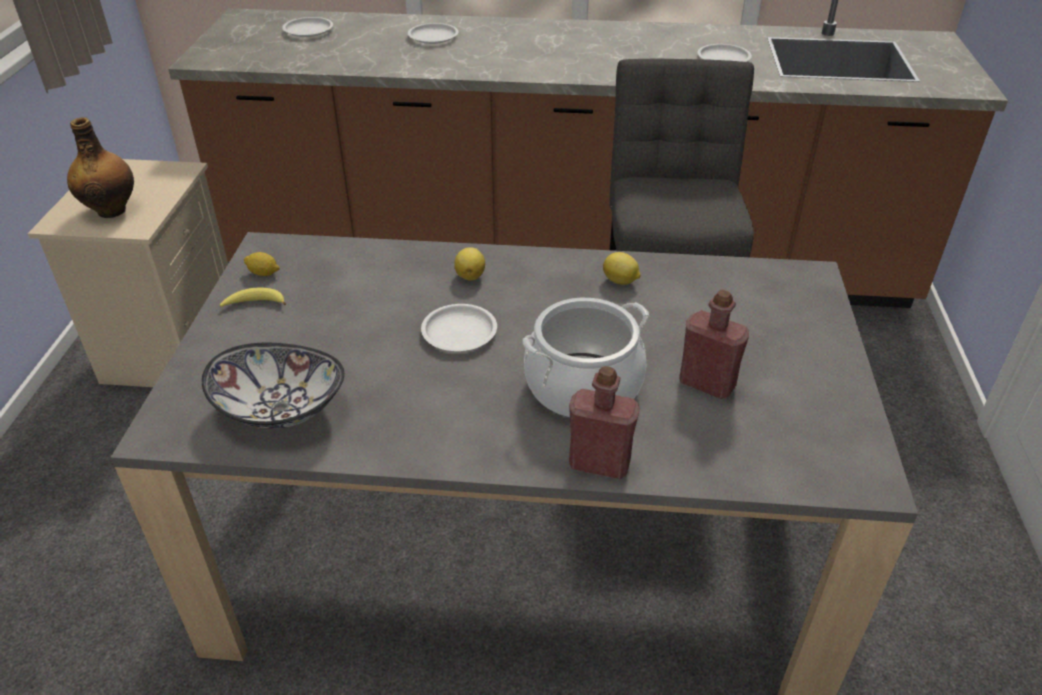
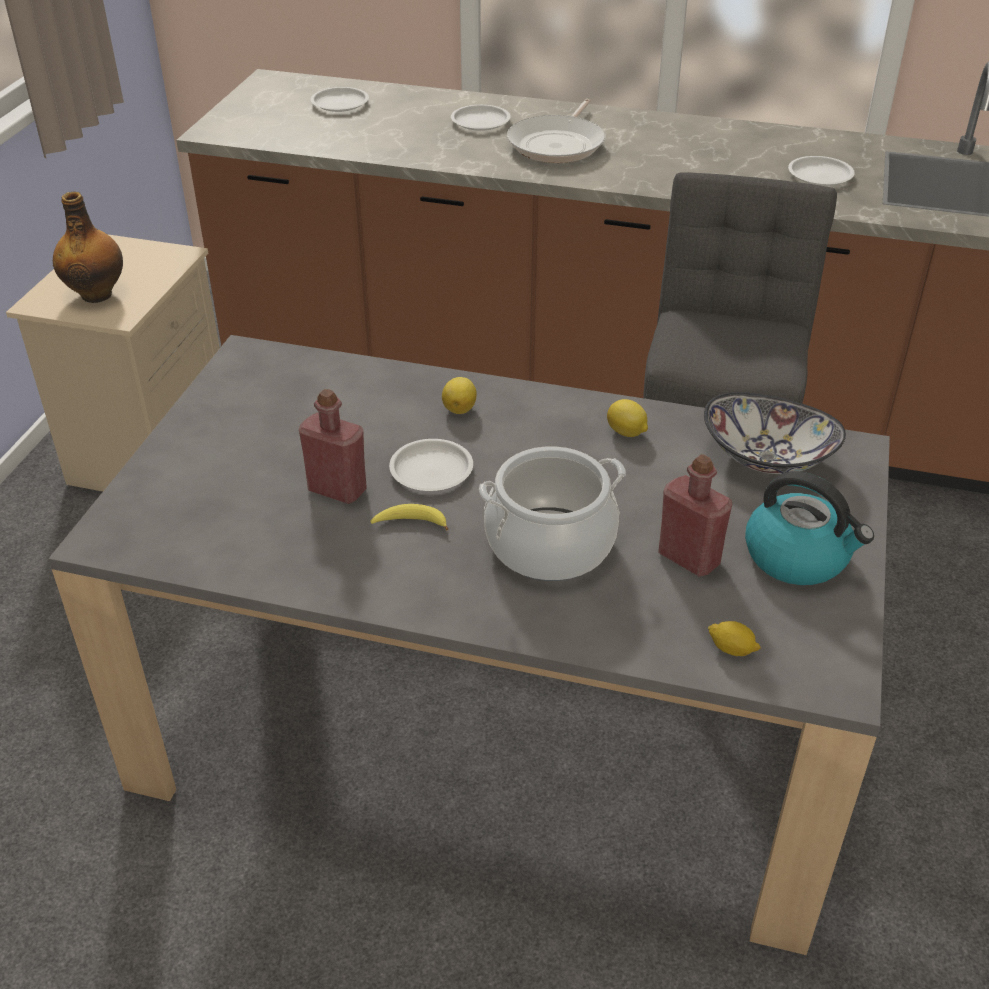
camera: 10 degrees right, 0 degrees up
(255, 303) = (222, 415): banana -> banana (410, 523)
(263, 273) = (238, 382): lemon -> lemon (732, 649)
(280, 409) = (224, 531): bowl -> bowl (766, 459)
(504, 50) = (558, 144): none -> frying pan
(599, 463) = (544, 628): red bottle -> red bottle (337, 489)
(798, 372) = (798, 557): none -> kettle

